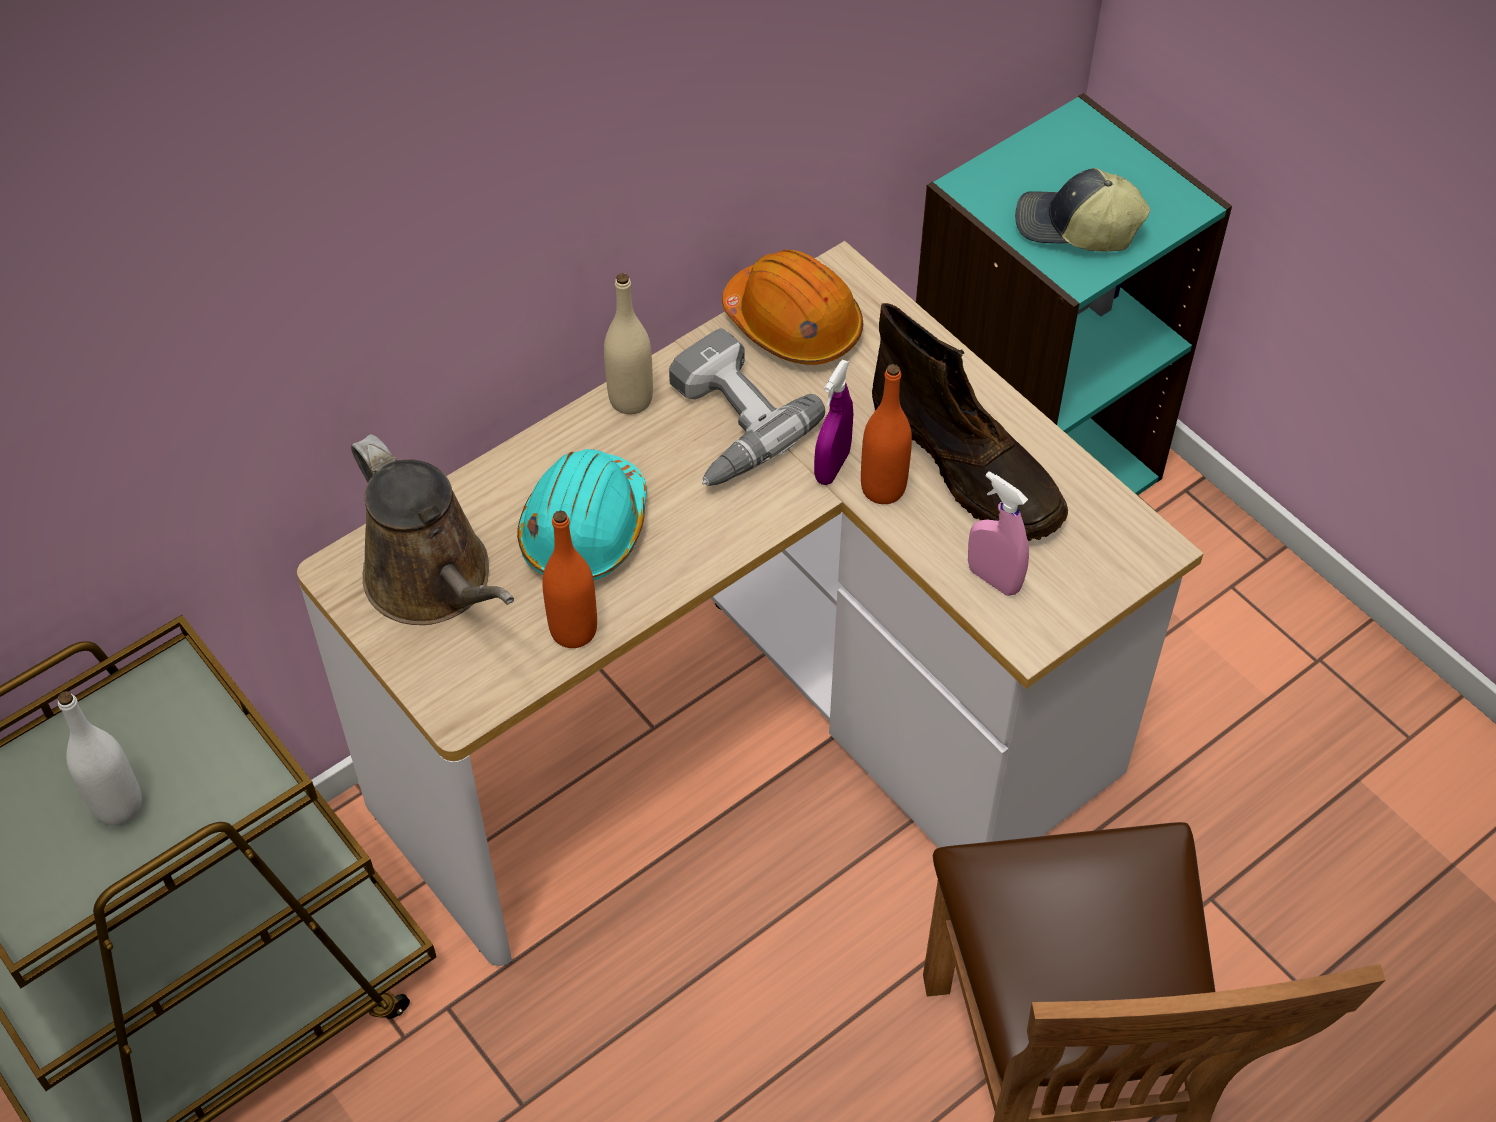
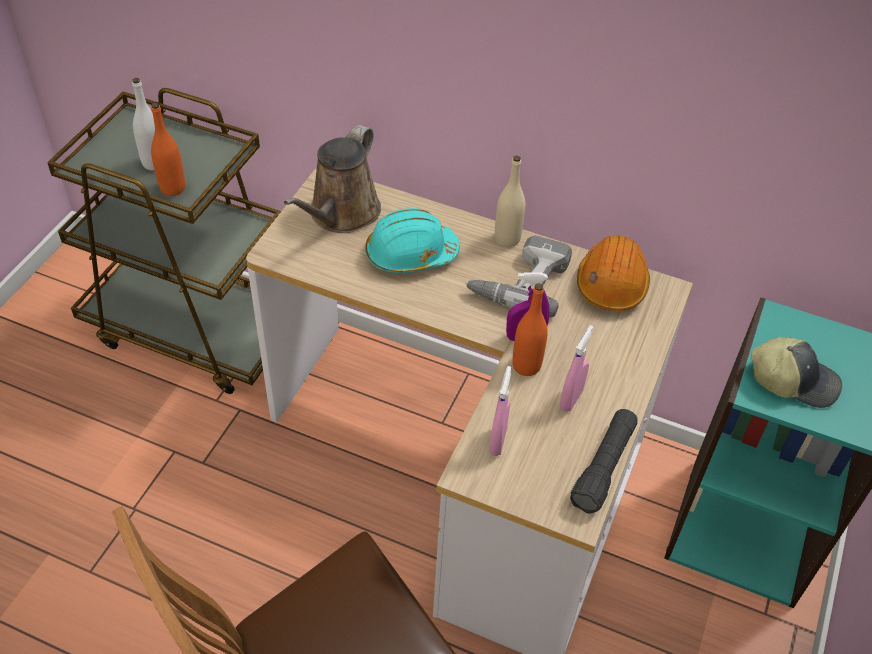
camera: 60 degrees right, 5 degrees down
(573, 630) = (345, 275): orange bottle -> orange bottle (172, 188)
(967, 467) = (571, 399): brown boot -> pink spray bottle
(1076, 228) = (793, 380): cap -> cap turned 120 degrees clockwise
(1093, 486) = (603, 467): none -> black flashlight

